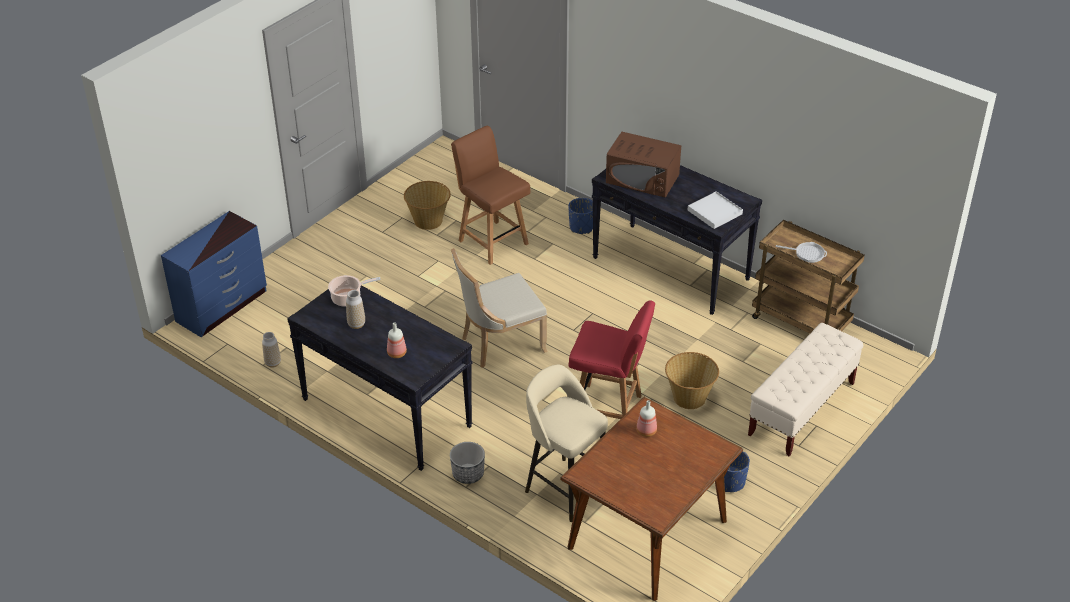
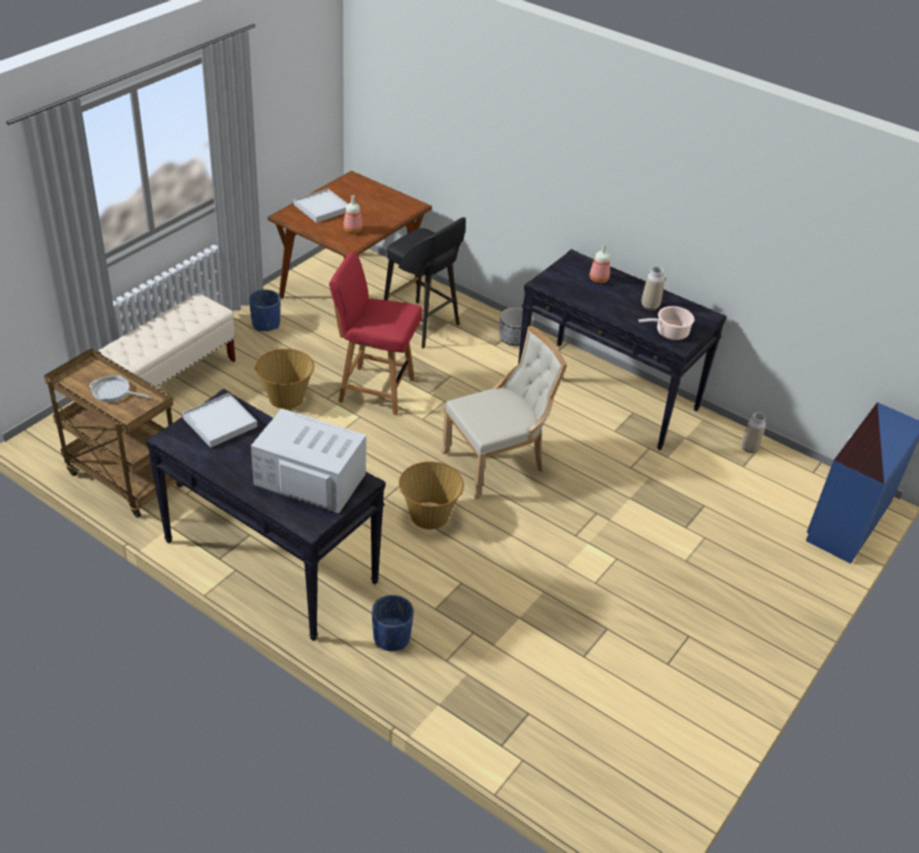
camera: 175 degrees right, 0 degrees up
(428, 221) = (625, 656): basket -> basket (429, 516)
(492, 241) = (524, 614): brown chair -> none
(565, 488) = (422, 325): beige stool -> black stool
(642, 178) = (310, 479): brown microwave -> white microwave
(685, 463) = (322, 208): none -> white tray

